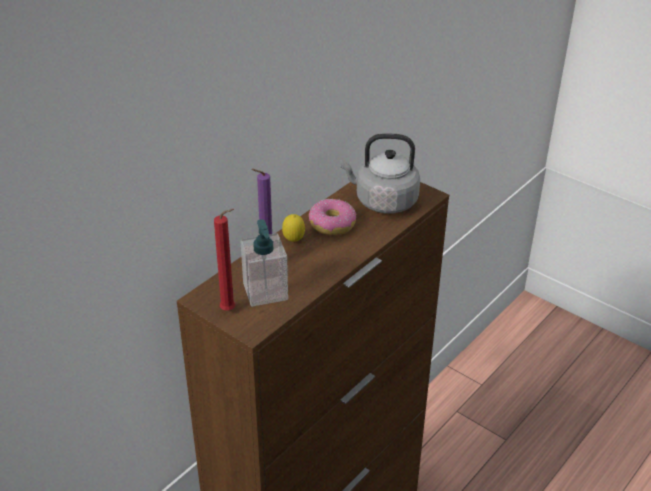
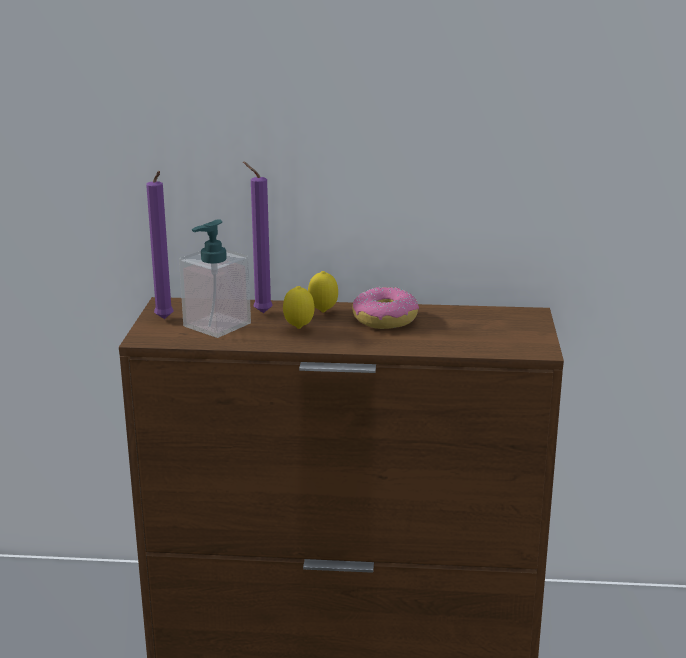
camera: 55 degrees right, 15 degrees down
(230, 310) = (165, 320): red candle -> purple candle
(309, 261) = (299, 328): none -> lemon
(382, 201) = (475, 330): grey kettle -> none

